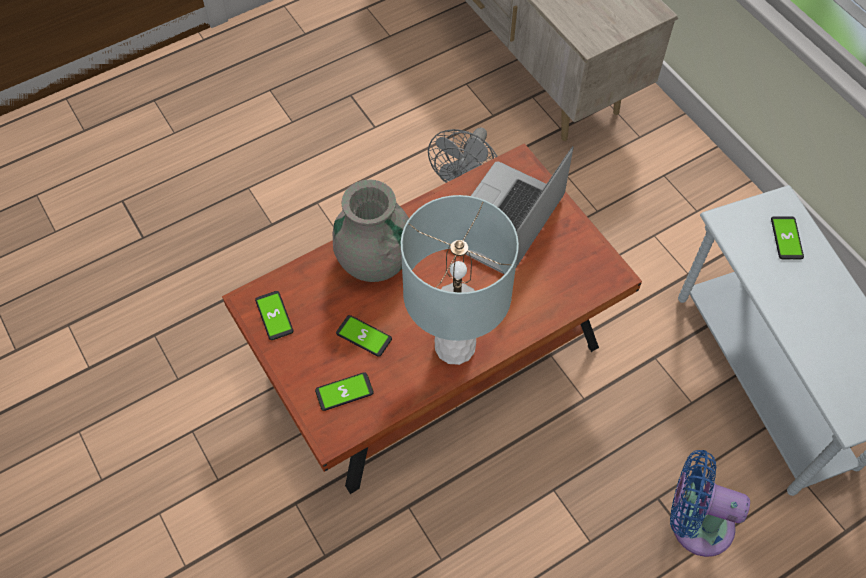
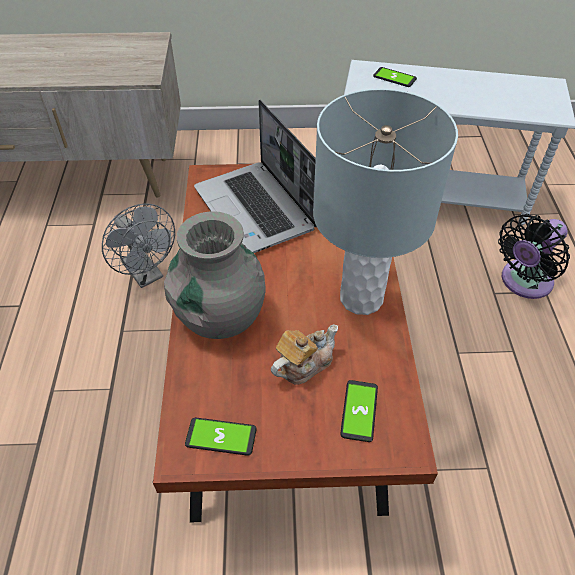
camera: 60 degrees left, 10 degrees down
(364, 336) = (303, 364): phone -> teapot
(695, 522) = (523, 282): blue fan -> black fan

